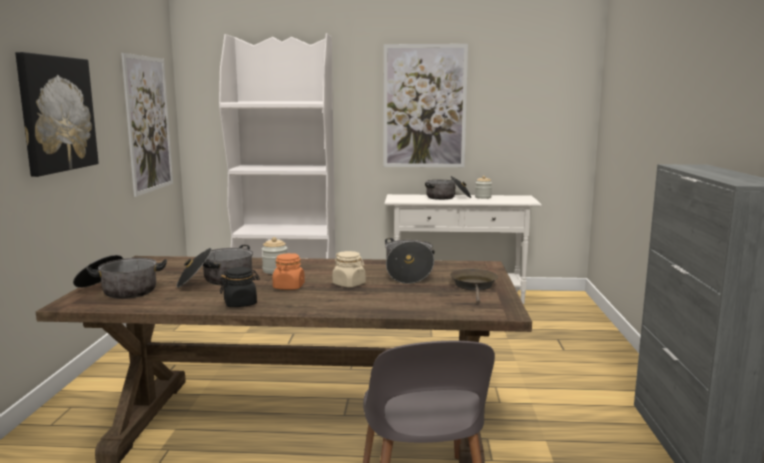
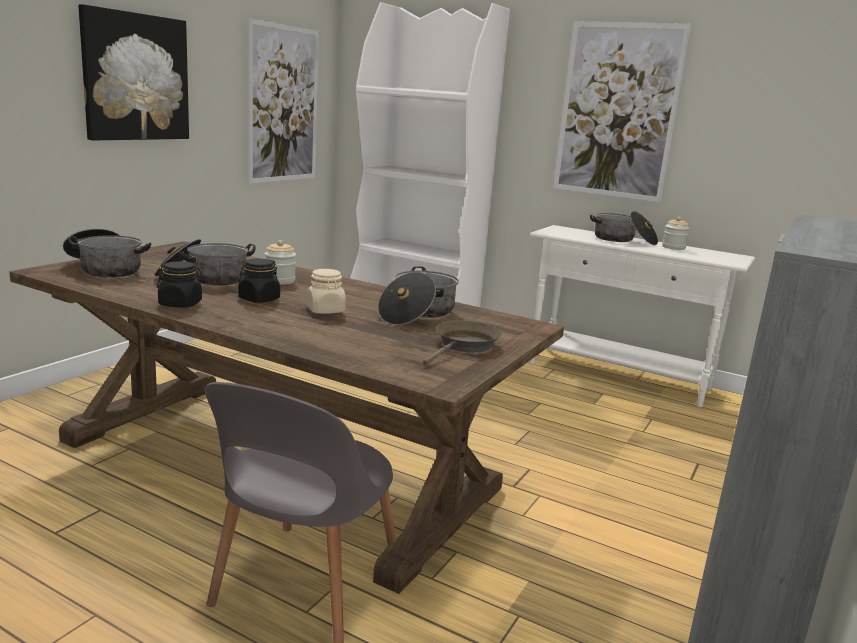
camera: 25 degrees right, 5 degrees up
(289, 287) = (259, 299): orange jar -> black jar

